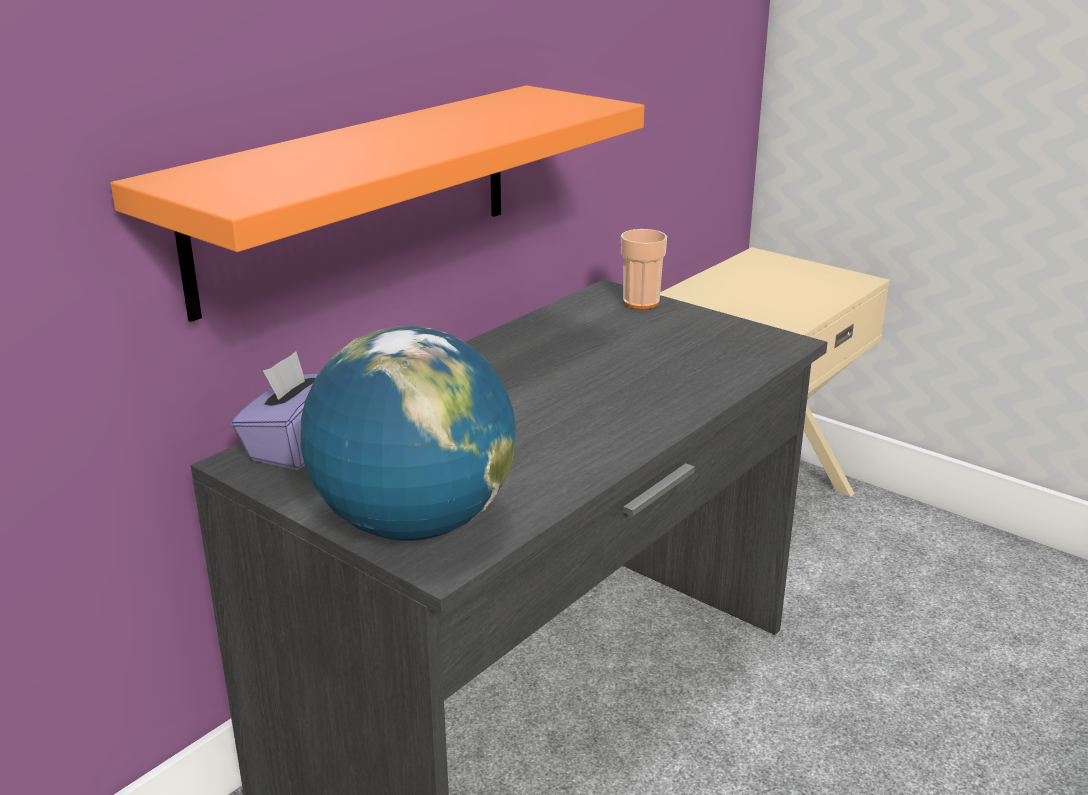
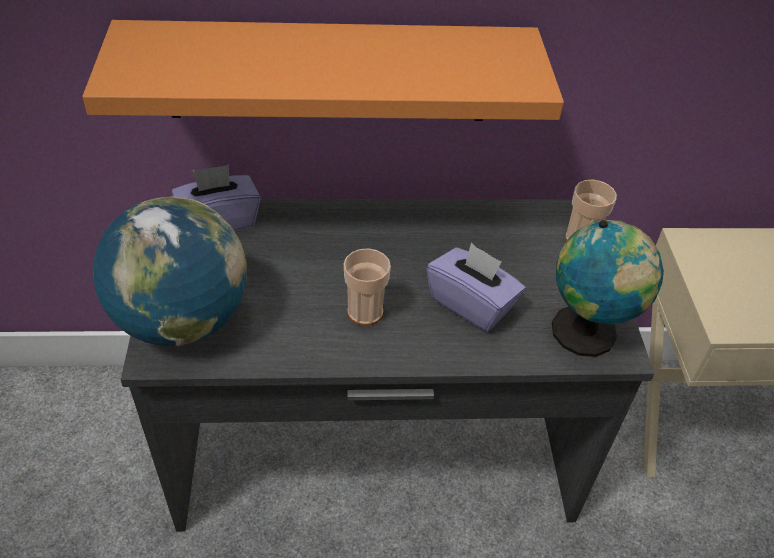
camera: 45 degrees right, 20 degrees up
(571, 423) = (365, 312): none -> cup
(641, 373) = (471, 304): none -> purple tissue box
(750, 345) = (588, 334): none -> globe

